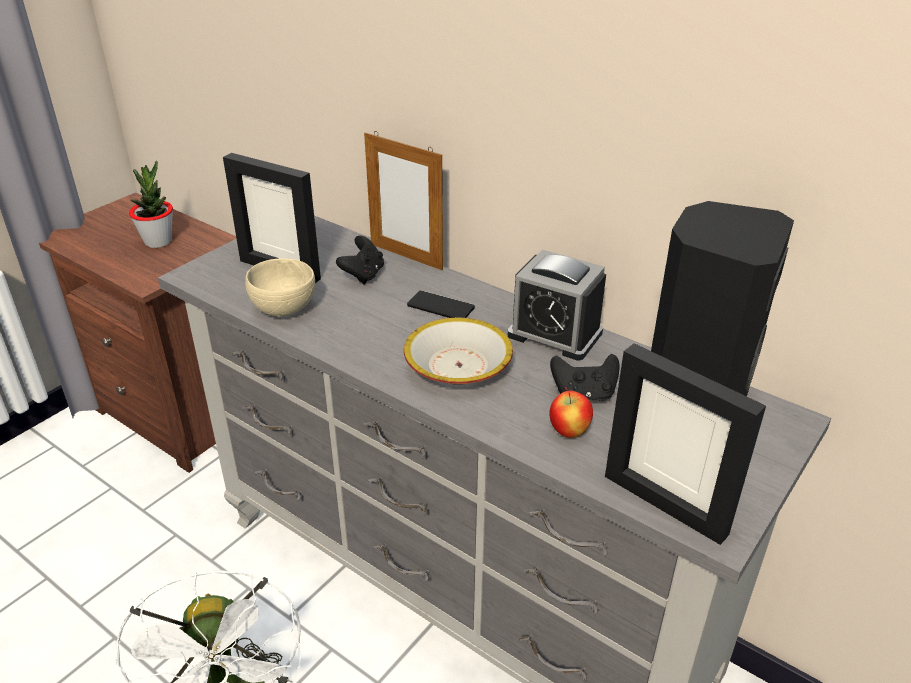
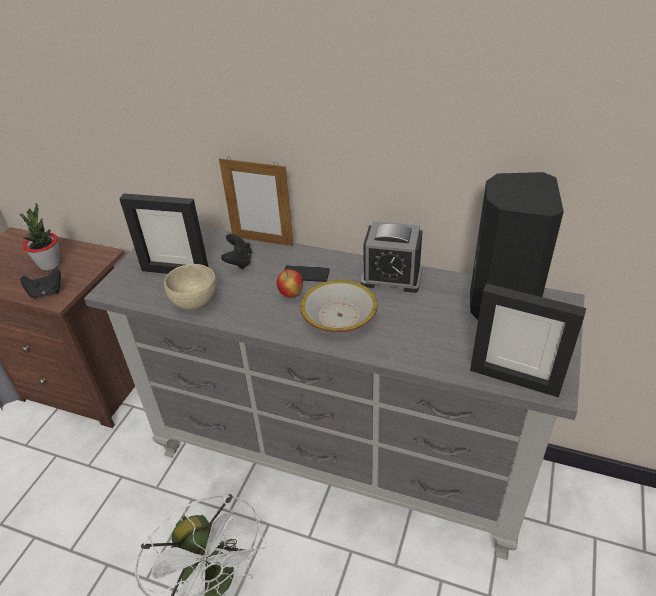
camera: 15 degrees left, 5 degrees up
(569, 432) = (433, 345): apple -> apple (291, 294)
(583, 394) = (430, 316): black game controller -> black game controller (46, 293)

